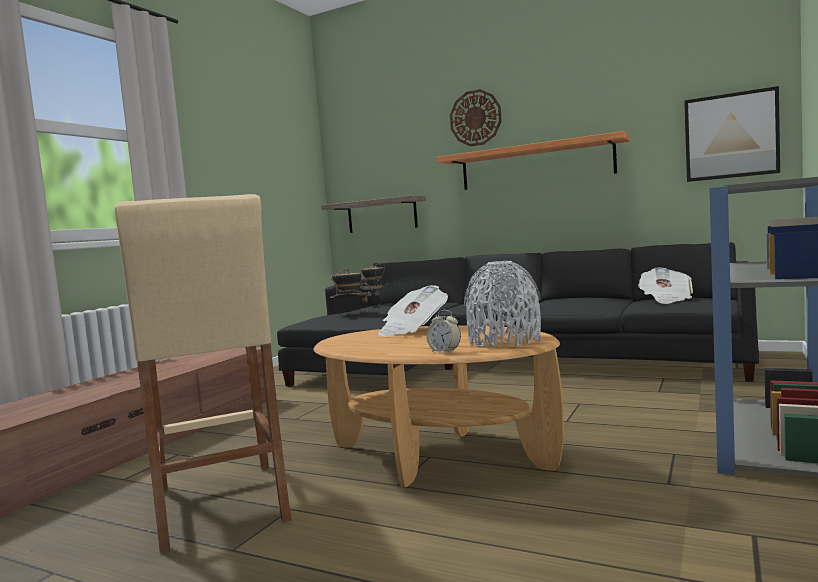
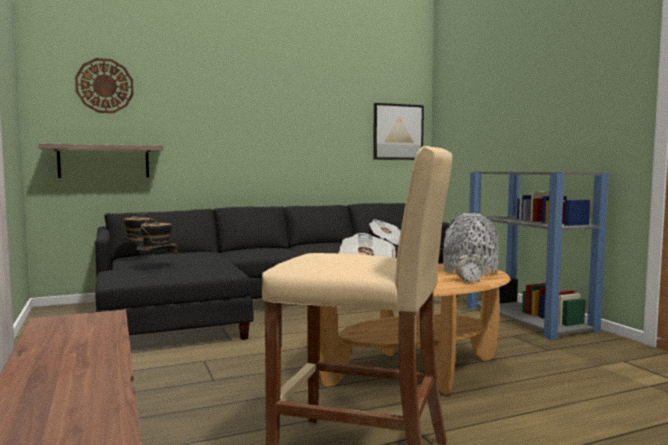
camera: 50 degrees left, 0 degrees up
(475, 118) = (217, 81): wall clock -> wall clock (104, 86)
(535, 165) = (269, 132): shelf -> none

